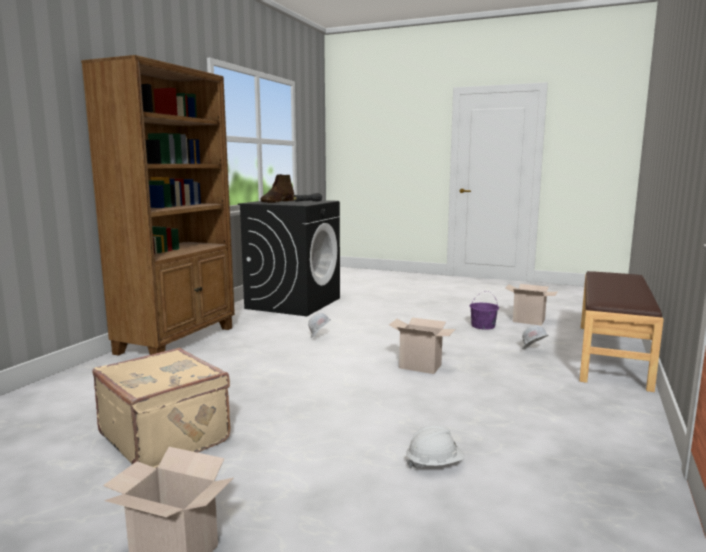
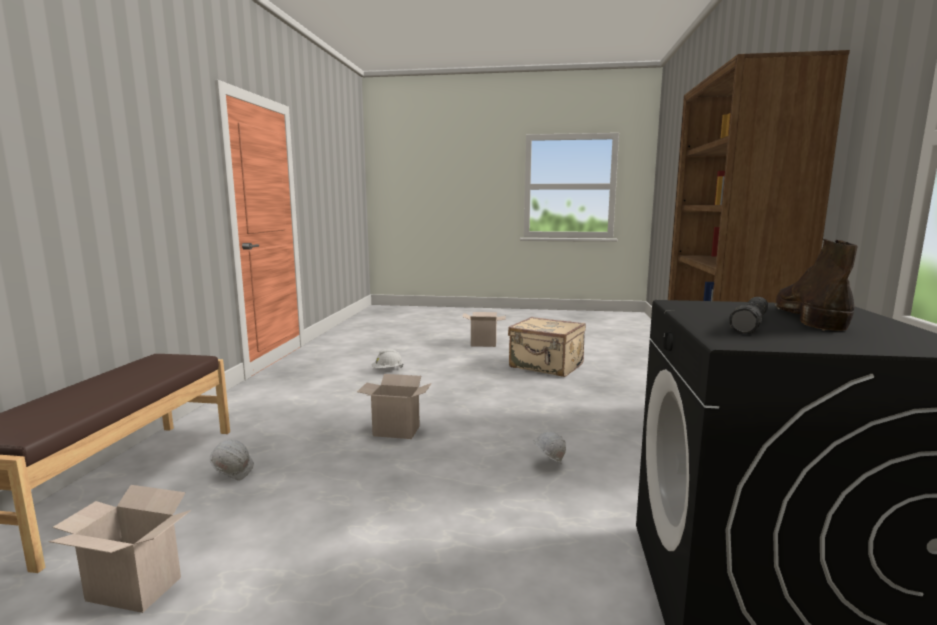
camera: 165 degrees right, 0 degrees up
(483, 326) = (267, 543): purple bucket -> none

